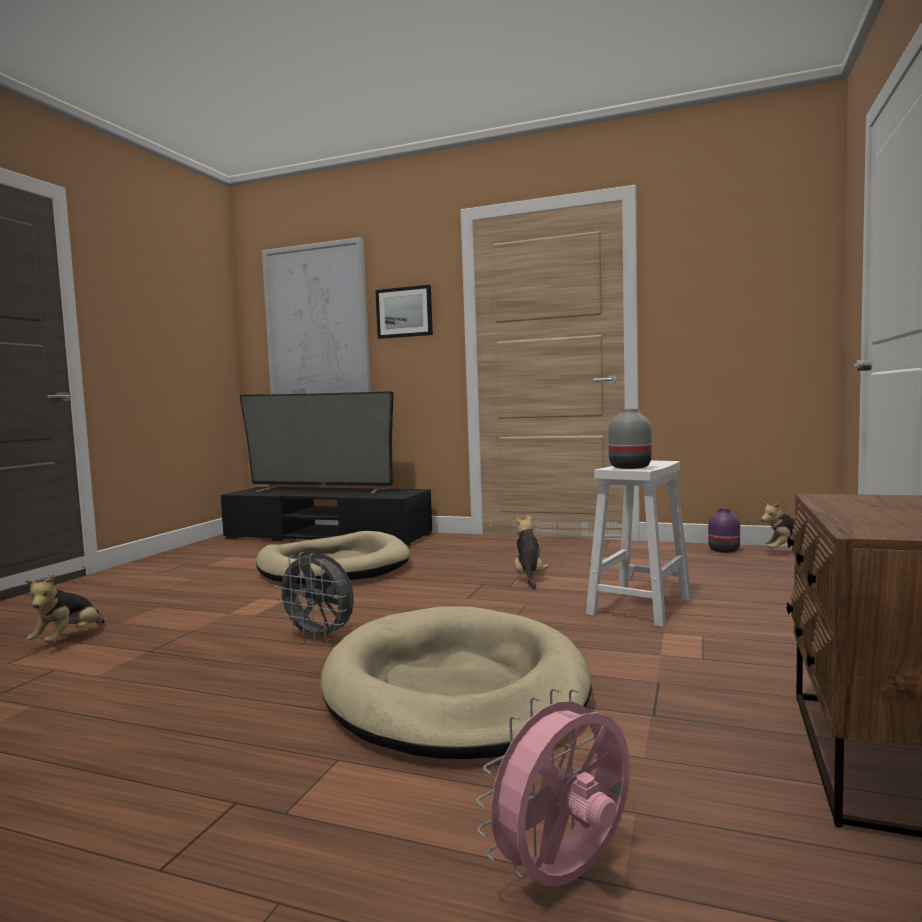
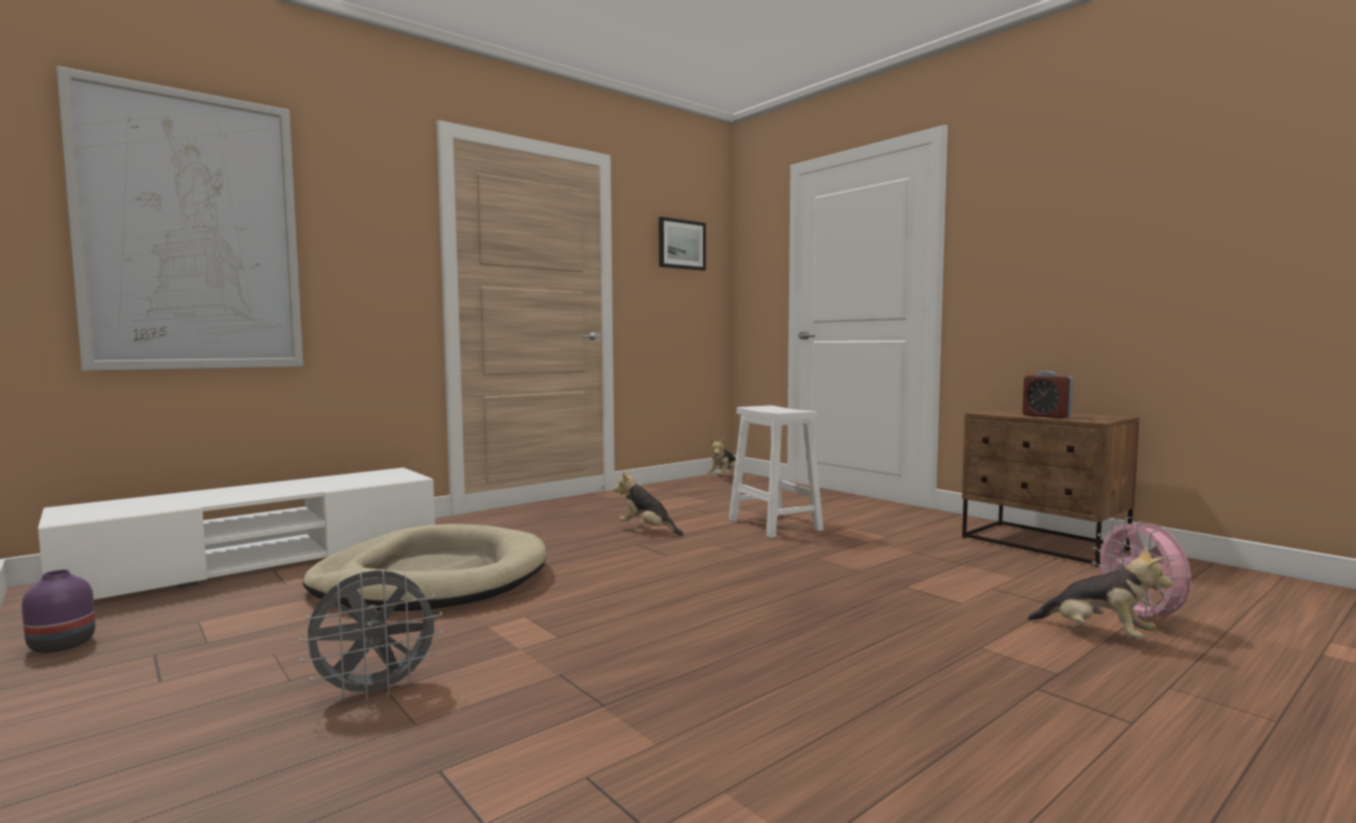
camera: 60 degrees left, 0 degrees up
(68, 639) = (441, 766): plush toy -> plush toy (1098, 634)
(320, 490) = (239, 491): television -> none
(320, 638) = (695, 618): grey fan -> grey fan (376, 691)
(327, 536) = (261, 561): black tv stand -> white tv stand
(404, 312) = (357, 232): picture -> picture (681, 244)
(455, 689) = (878, 595): beige dog bed -> none
(628, 467) = (787, 410): grey vase -> none
(724, 550) = (686, 483): purple vase -> purple vase (63, 644)
(869, 514) = (1046, 416): none -> alarm clock

